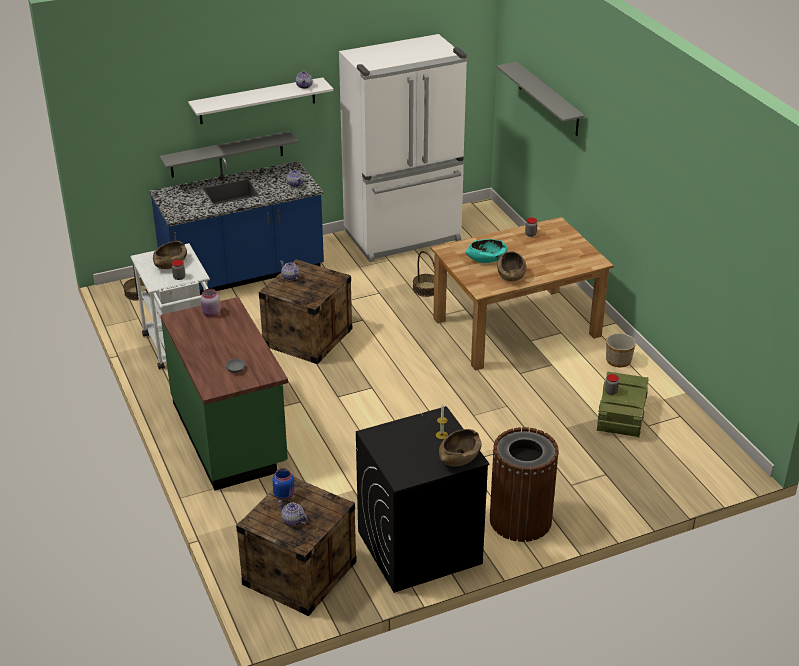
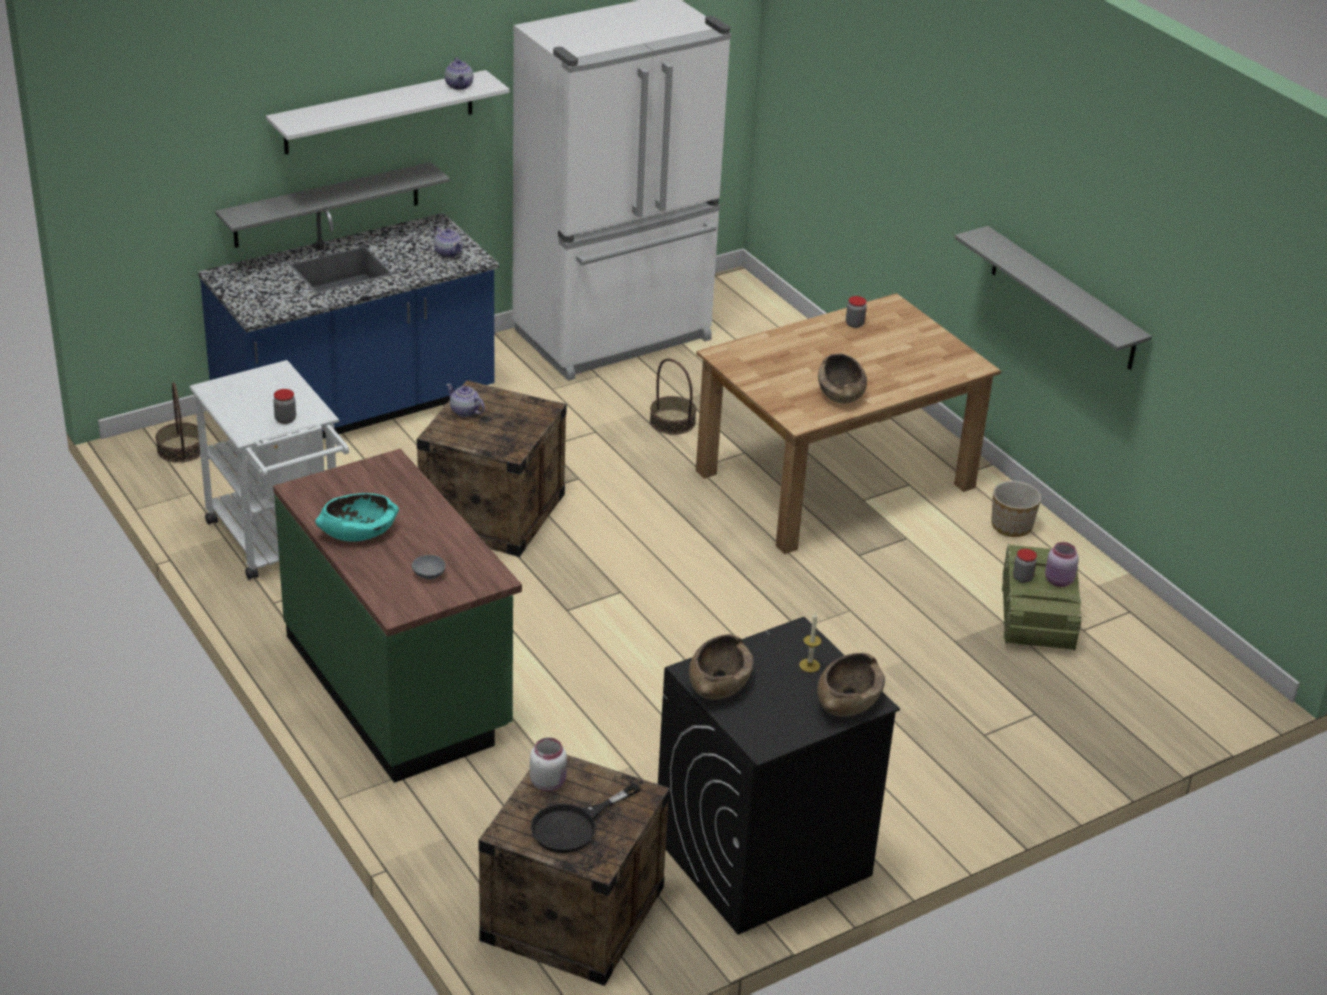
camera: 10 degrees left, 0 degrees up
(170, 263) = (264, 396): brown bowl -> brown bowl (719, 683)
(211, 313) = (362, 479): pink jar -> pink jar (1059, 581)
(285, 495) = (549, 782): blue jar -> white jar
(293, 521) = (574, 826): teapot -> black frying pan
(486, 258) = (793, 367): turquoise bowl -> turquoise bowl (358, 531)
(520, 520) = (916, 798): brown trash can -> none
(548, 99) = (864, 99): grey shelf -> grey shelf (1063, 299)

